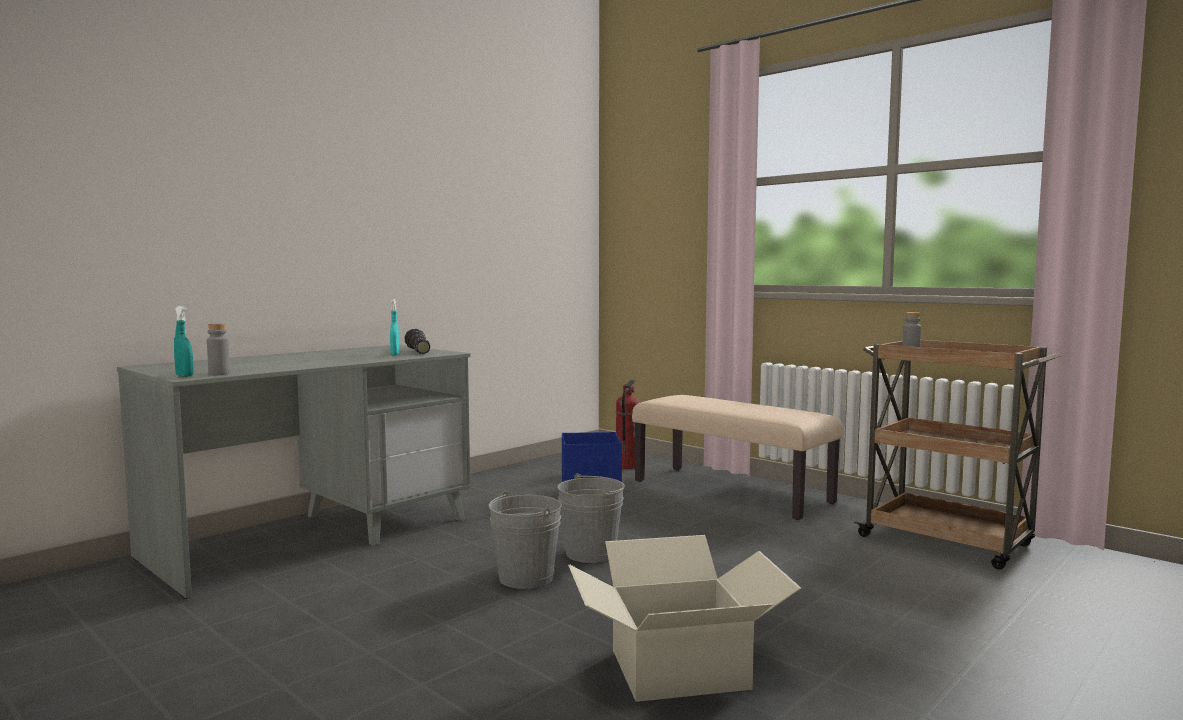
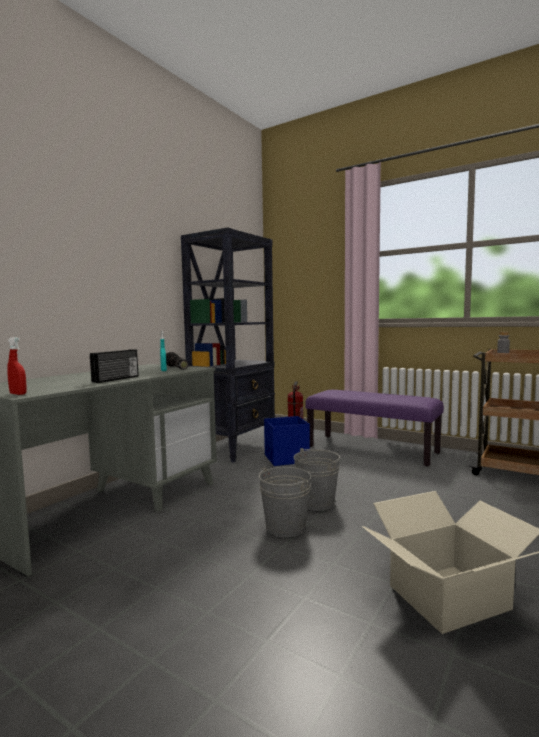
camera: 10 degrees left, 0 degrees up
(184, 375) = (18, 394): turquoise spray bottle -> red spray bottle
(219, 373) = (46, 391): grey bottle -> none
(319, 363) = (116, 379): none -> radio
(524, 476) = (234, 448): none -> black bookcase
(732, 491) = (372, 449): beige bench -> purple bench

